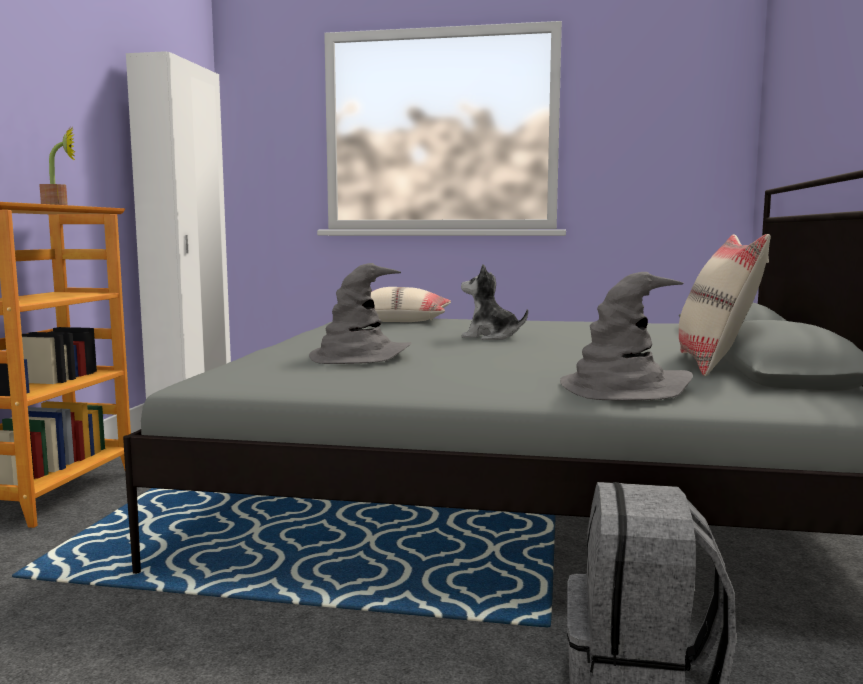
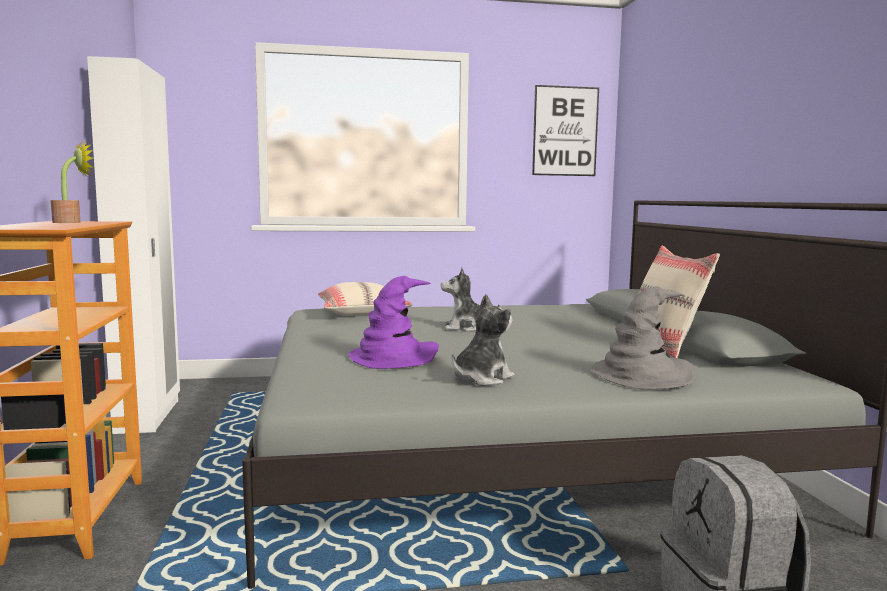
camera: 20 degrees left, 0 degrees up
(359, 356) = (394, 357): grey hat -> purple hat
(418, 379) = (481, 379): none -> plush toy
(687, 108) = (565, 131): none -> picture

